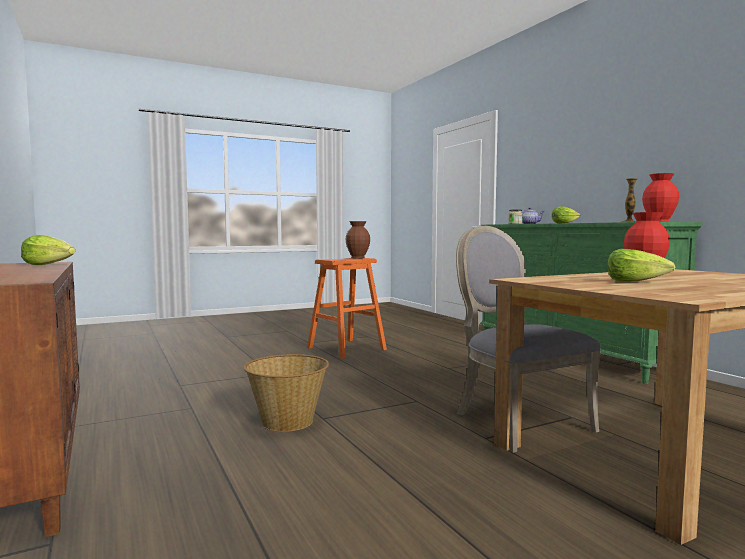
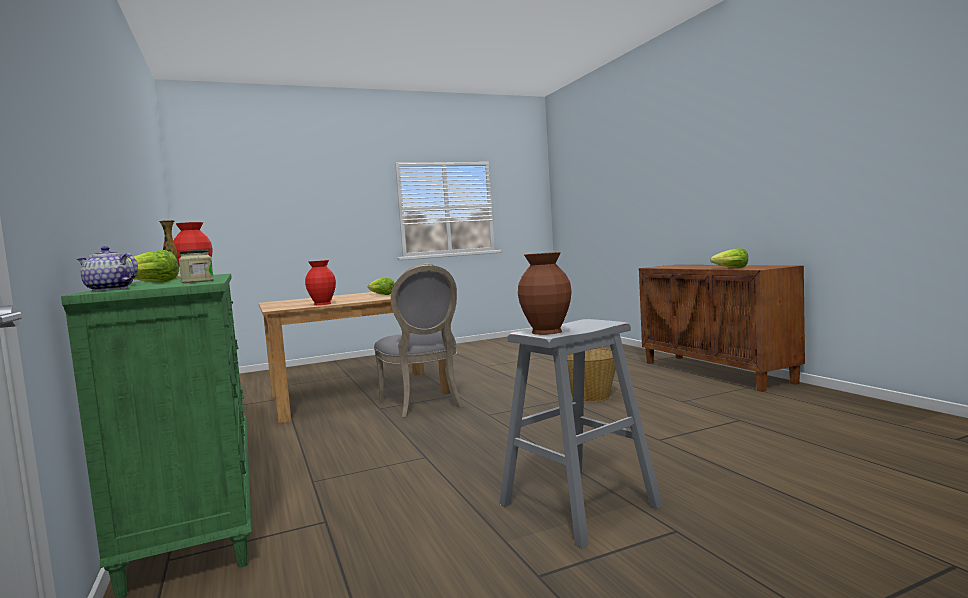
camera: 175 degrees left, 0 degrees up
(346, 348) = (578, 505): orange stool -> grey stool

